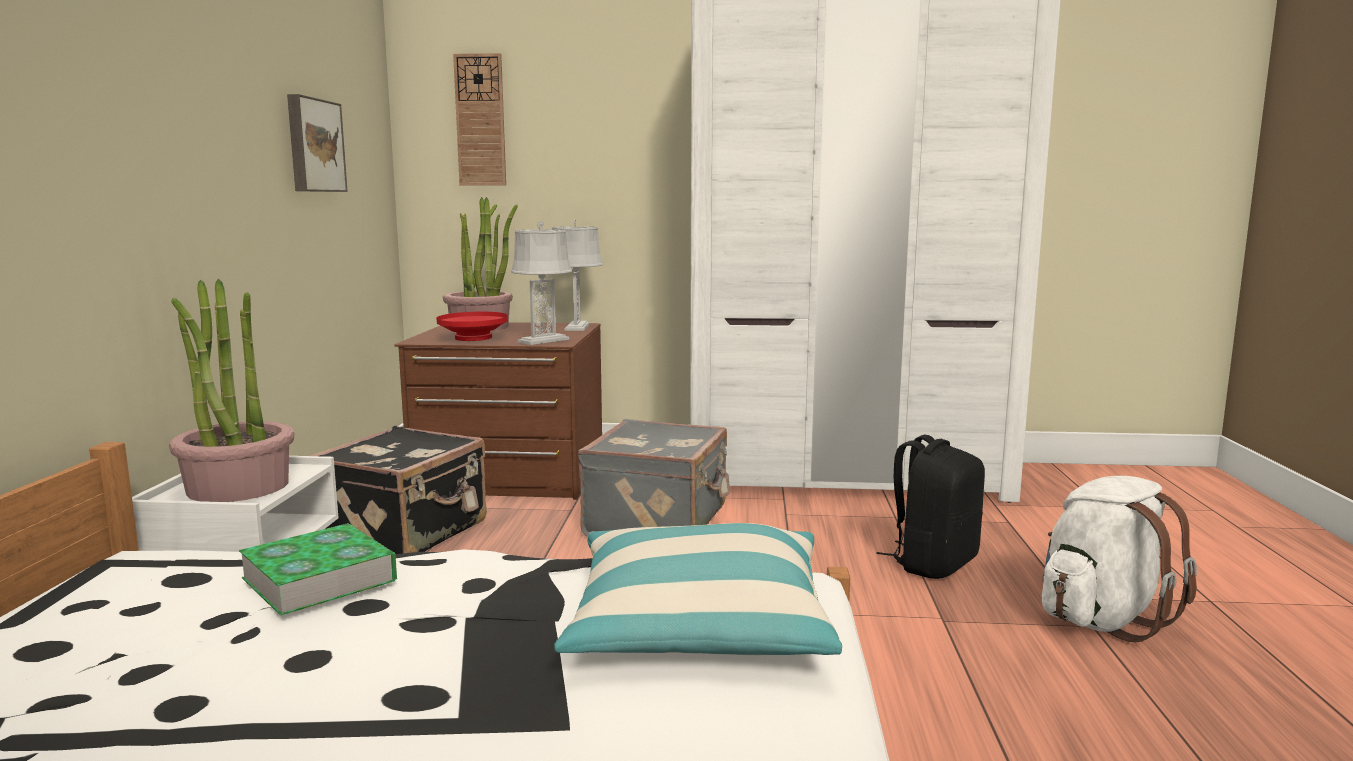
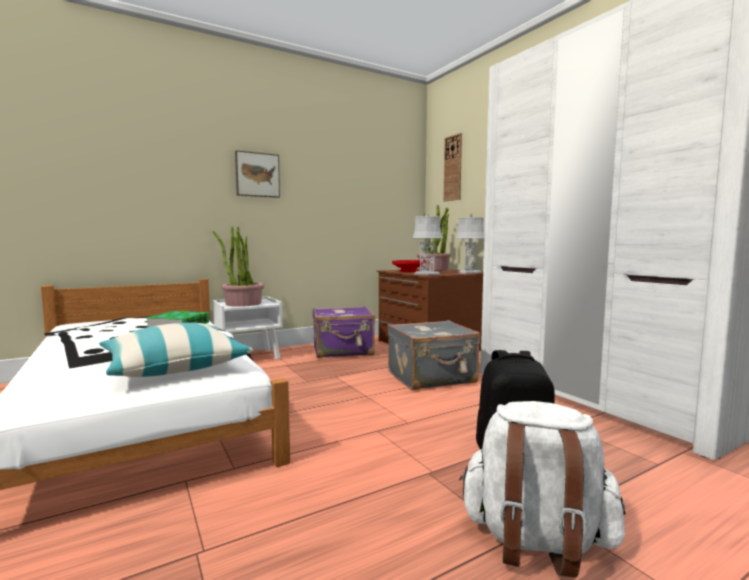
camera: 55 degrees right, 5 degrees down
(313, 145) = (355, 185): picture -> picture (257, 175)
(405, 535) = (343, 351): black suitcase -> purple suitcase

